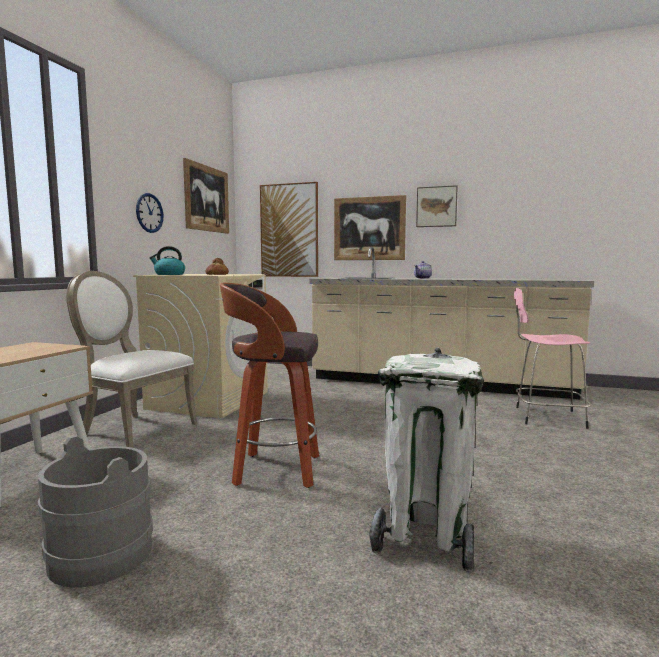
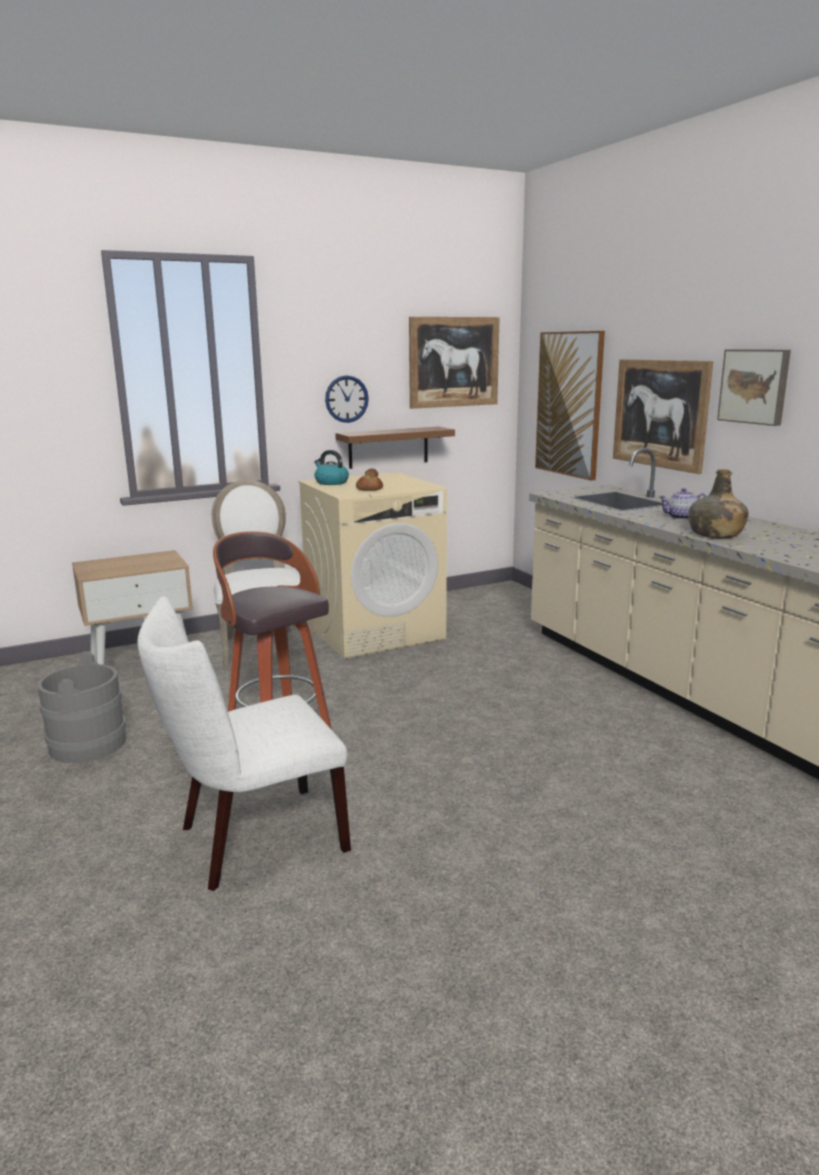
camera: 45 degrees right, 10 degrees up
(175, 257) = (388, 447): none -> brown shelf
(425, 536) = (252, 840): white trash can -> white chair
(464, 279) = (715, 534): none -> green bottle
(546, 417) = (706, 803): pink stool -> none

